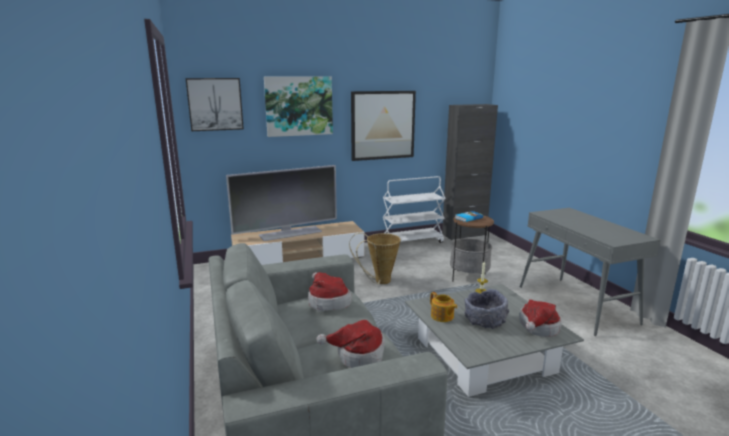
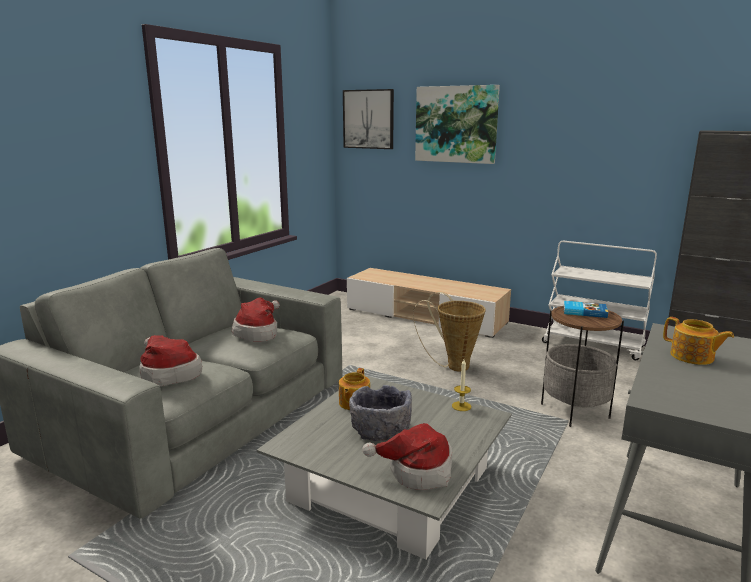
camera: 50 degrees right, 0 degrees up
(290, 233) = (418, 281): television -> none
(382, 125) = (572, 157): picture -> none
(575, 221) = (692, 357): none -> teapot

